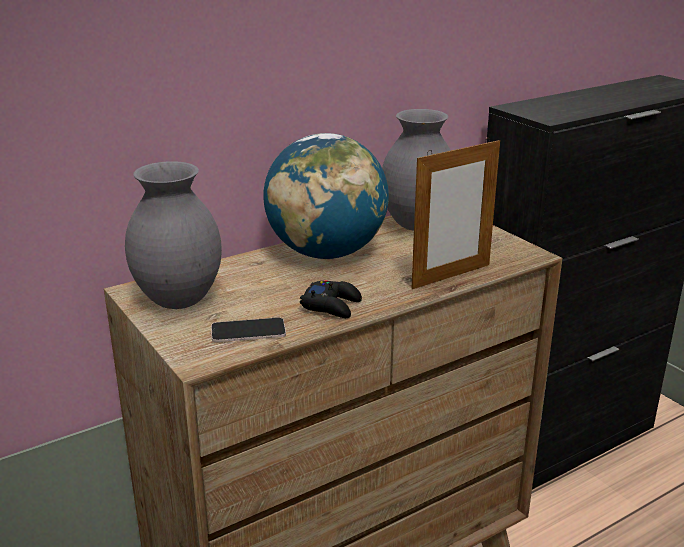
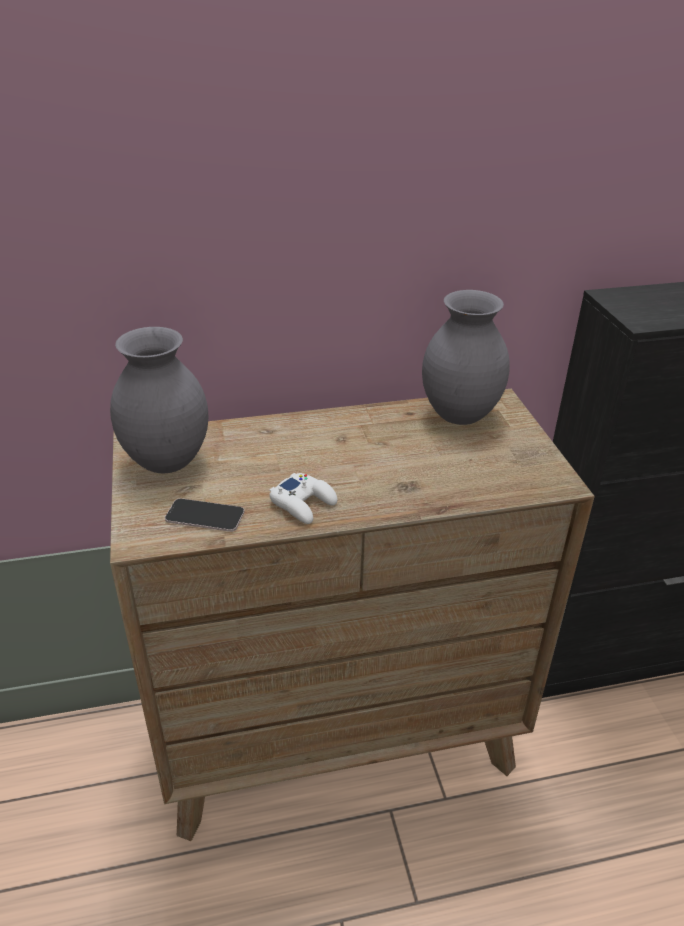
camera: 20 degrees right, 10 degrees up
(326, 253) = (342, 433): globe -> none
(332, 305) = (303, 503): black game controller -> white game controller
(451, 276) = (451, 493): picture frame -> none

